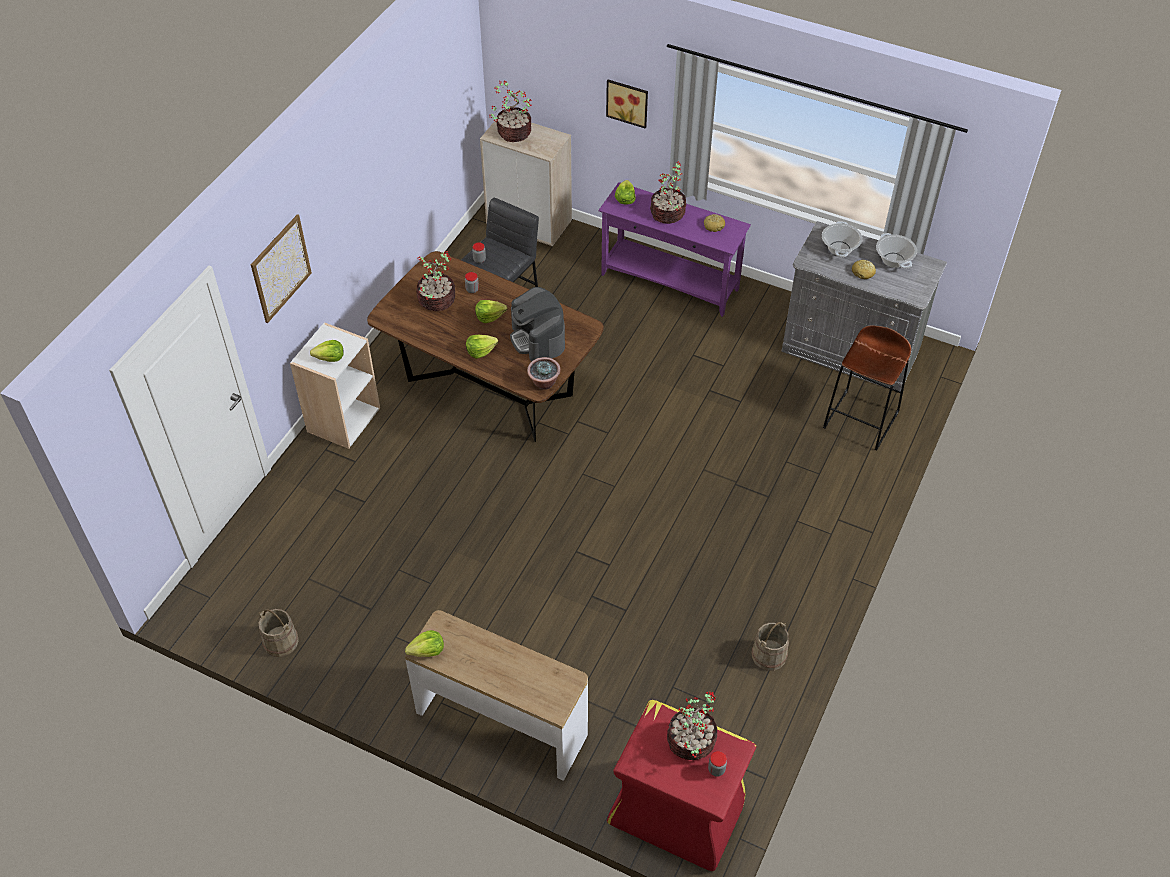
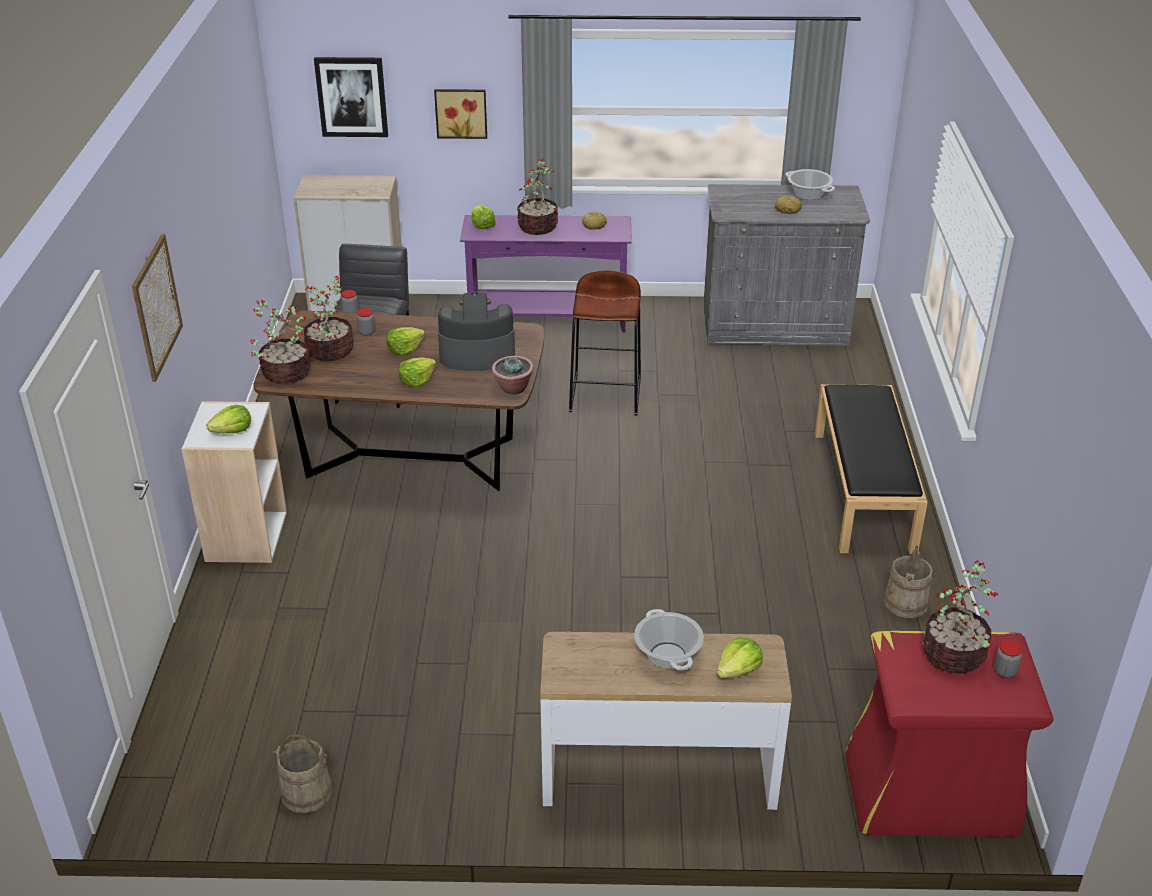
camera: 25 degrees left, 15 degrees down
(427, 651) = (566, 678): lettuce -> lettuce (738, 670)
(513, 133) = (329, 186): potted plant -> potted plant (285, 373)
(538, 339) = (476, 354): coffee machine -> coffee machine turned 135 degrees clockwise
(544, 66) = (352, 96): none -> picture
(809, 542) = (864, 491): none -> black bench
(839, 248) = (748, 198): cooking pot -> cooking pot (667, 655)
(861, 420) = (830, 377): brown stool -> brown stool (605, 395)

